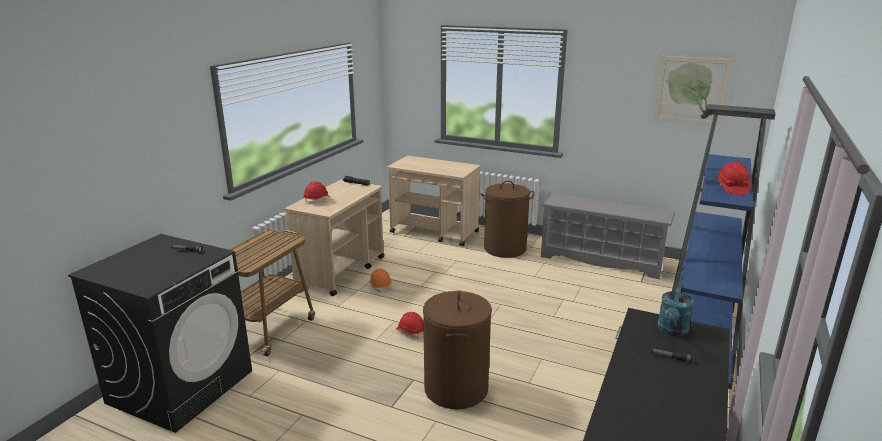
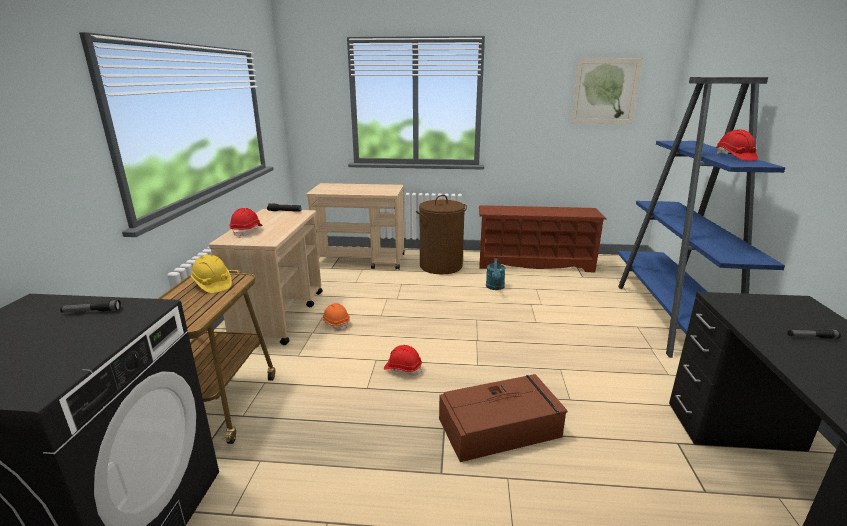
camera: 20 degrees left, 0 degrees up
(274, 241) = (212, 284): none -> yellow hard hat
(456, 389) = (501, 427): brown laundry basket -> brown storage box
(602, 260) = (534, 263): grey shoe rack -> brown shoe rack
(672, 331) = (769, 308): turquoise watering can -> turquoise watering can (495, 287)

